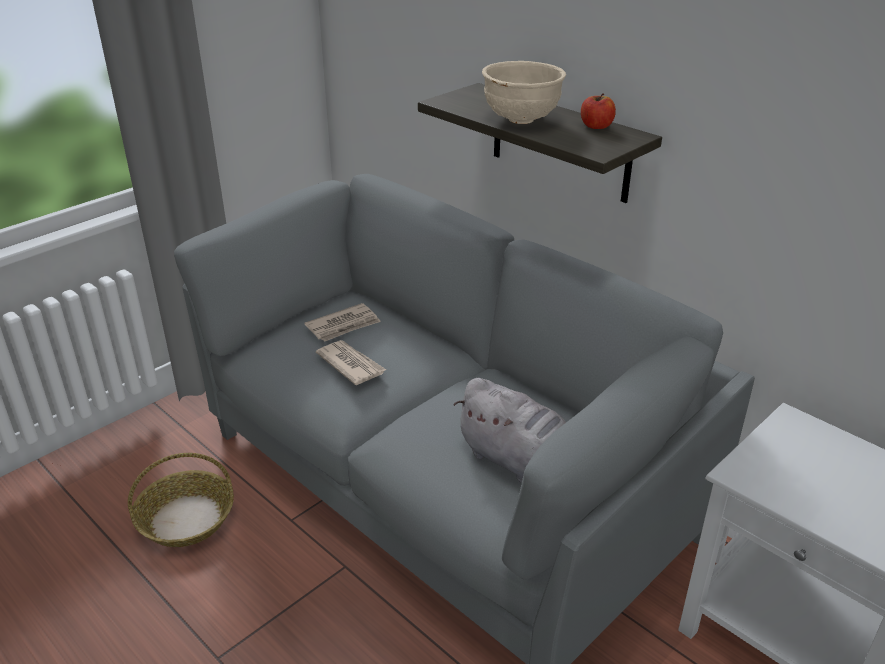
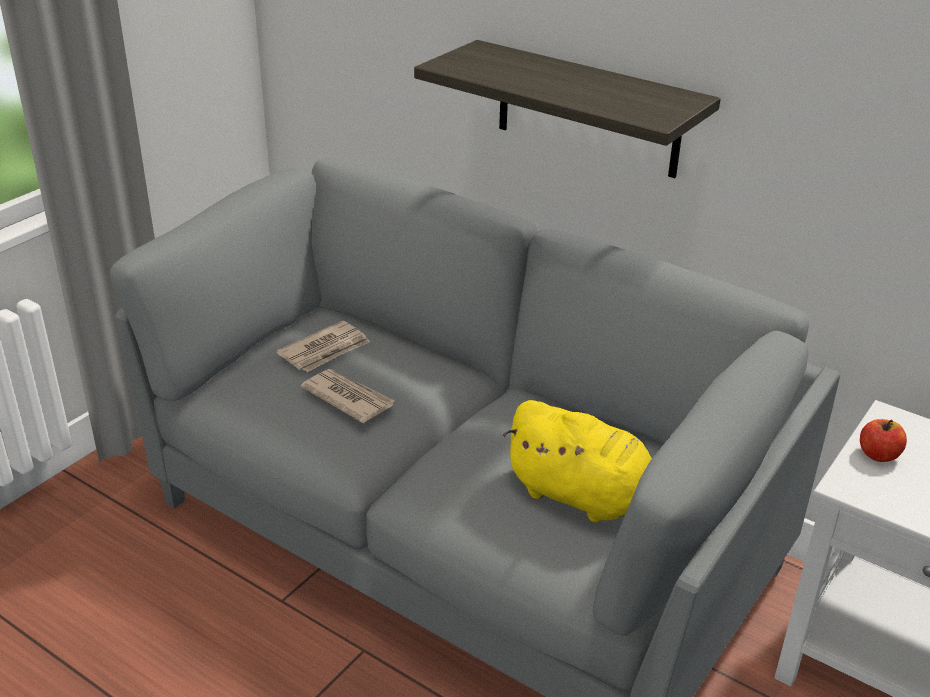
camera: 10 degrees left, 0 degrees up
(187, 518) = (145, 613): basket -> none
(518, 461) = (583, 497): grey plush toy -> yellow plush toy
(522, 120) = (550, 84): beige bowl -> none
(596, 126) = (640, 88): apple -> apple (878, 455)

